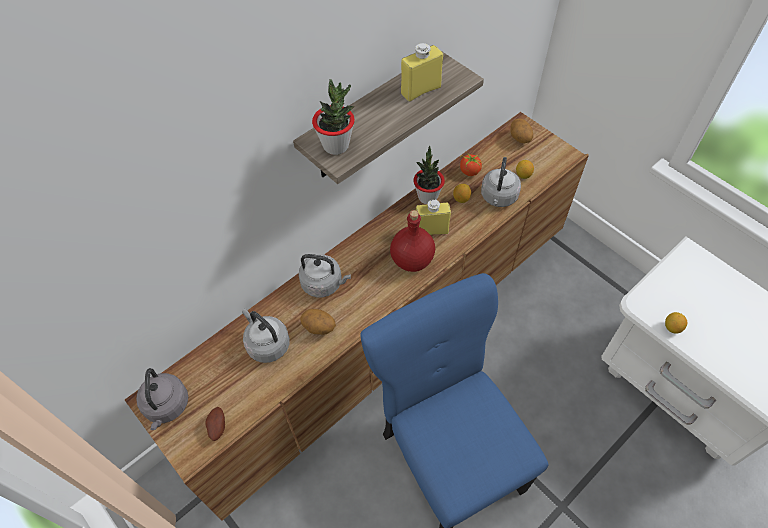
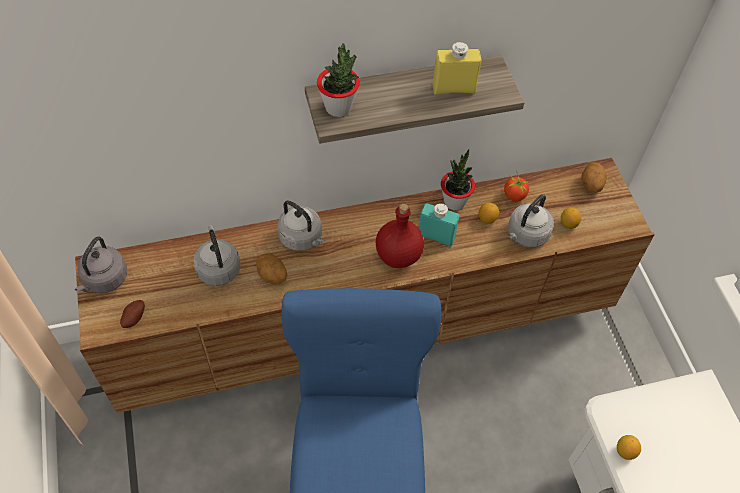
camera: 25 degrees right, 0 degrees up
(431, 230) = (436, 236): yellow bottle -> turquoise bottle

